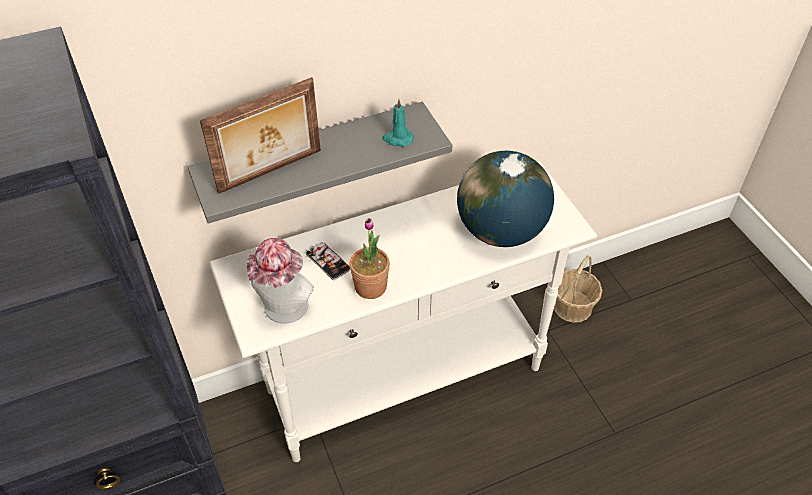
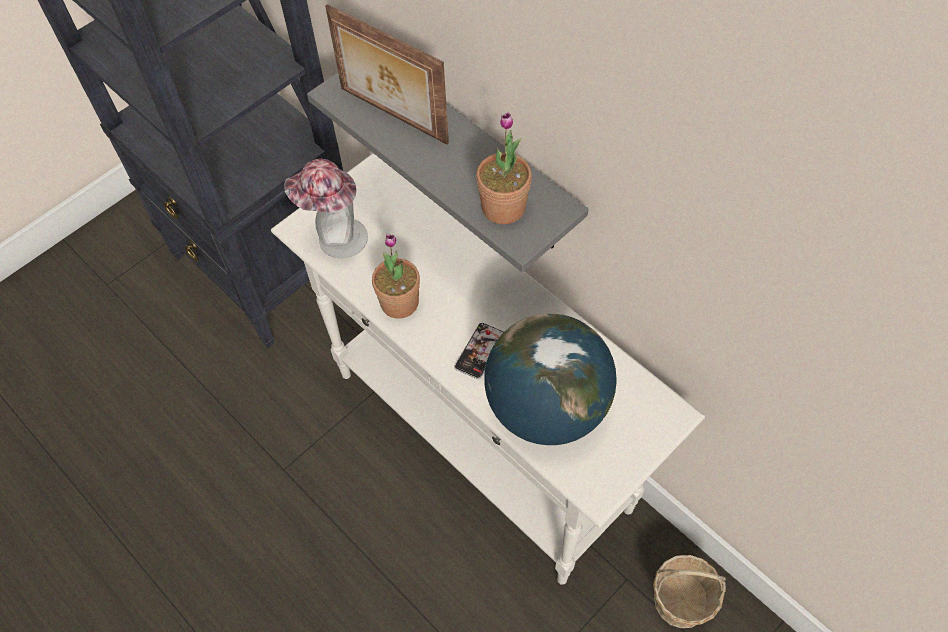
camera: 70 degrees right, 10 degrees up
(328, 261) = (417, 250): phone -> phone (479, 351)
(397, 139) = (503, 207): turquoise candle -> potted plant

